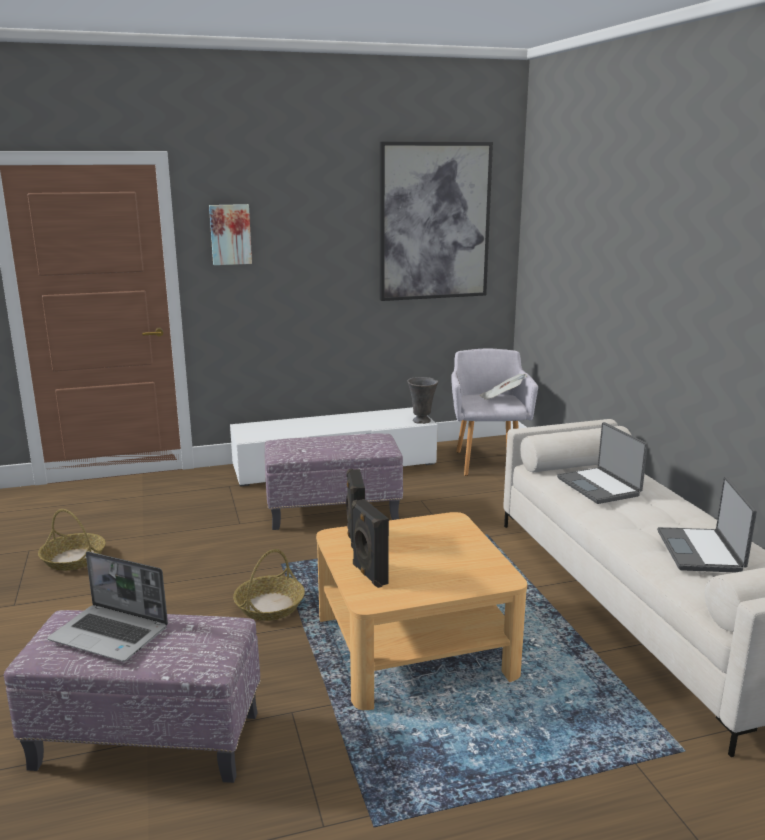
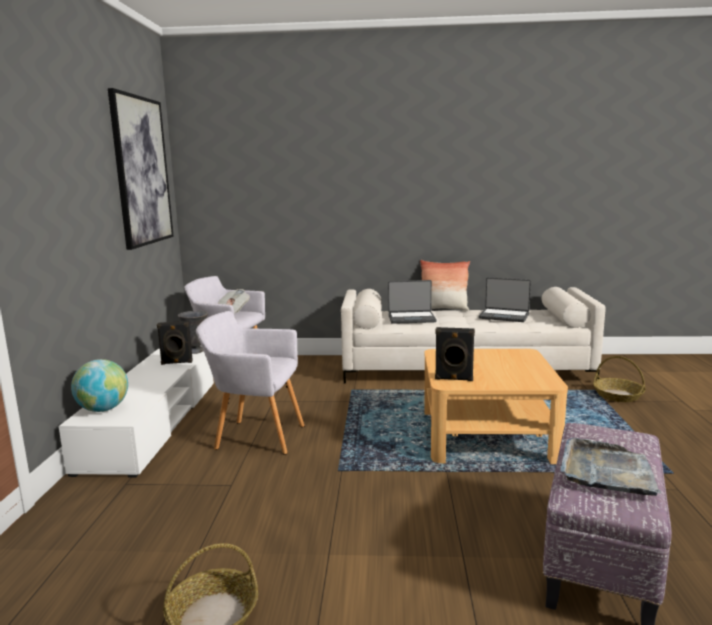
camera: 70 degrees left, 5 degrees down
(111, 634) = (607, 471): laptop -> grey tray
(230, 234) = (26, 181): picture -> none
(263, 427) = (103, 409): none -> globe
(269, 606) = (409, 483): basket -> basket (618, 395)
(333, 511) = (256, 436): ottoman -> grey armchair
(368, 574) = (513, 380): black speaker -> black speaker (177, 362)
(689, 502) = (443, 309): none -> pillow

